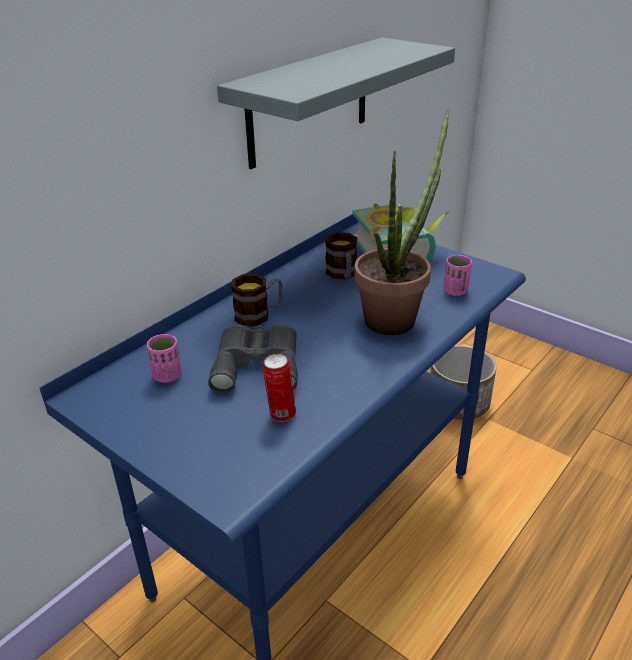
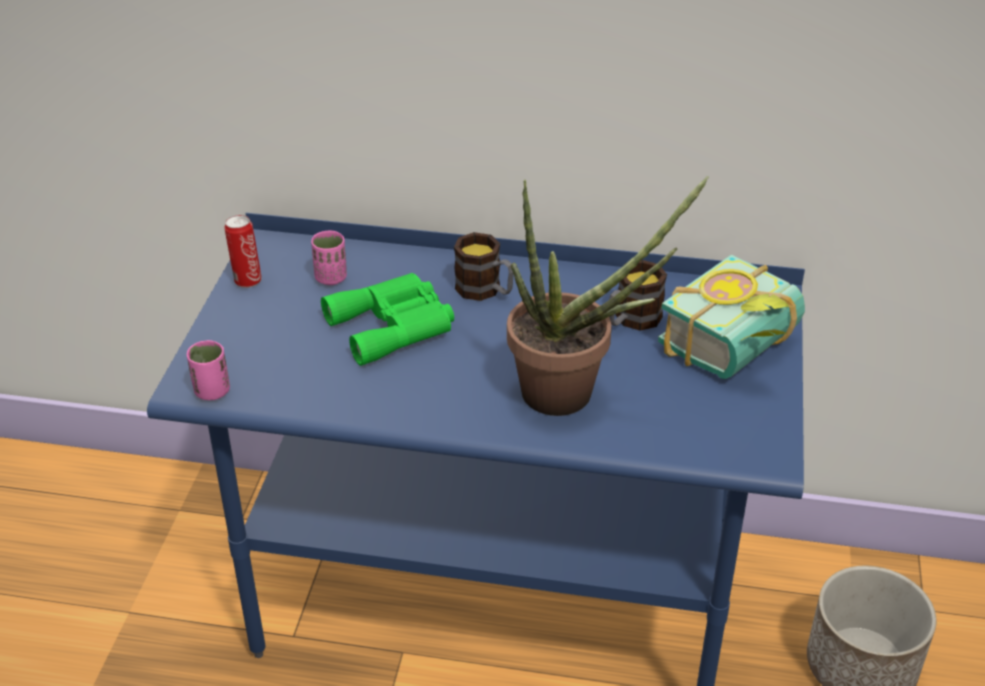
camera: 60 degrees right, 5 degrees up
(258, 363) = (394, 325): grey binoculars -> green binoculars
(281, 414) = (322, 373): can -> can (247, 280)
(309, 102) = (721, 80): grey shelf -> none
(455, 291) = (681, 429): pink cup -> pink cup (212, 391)

